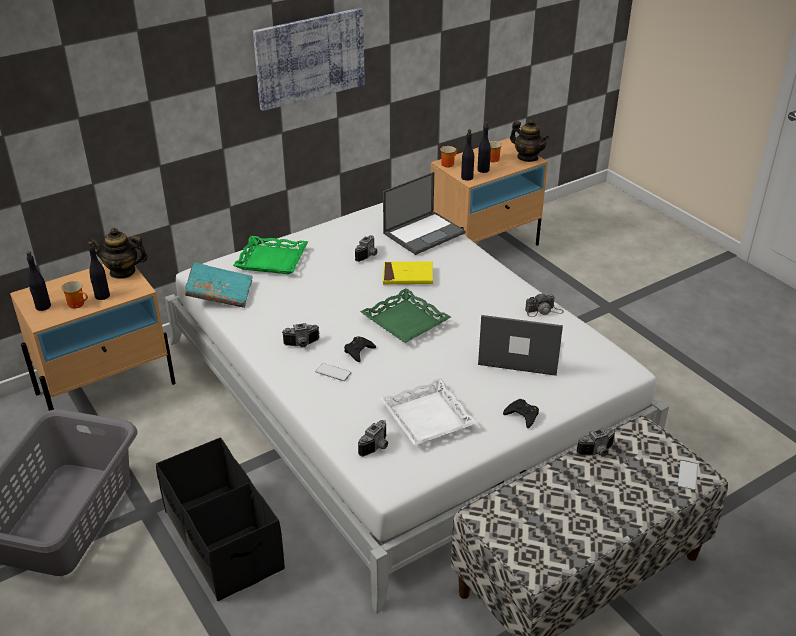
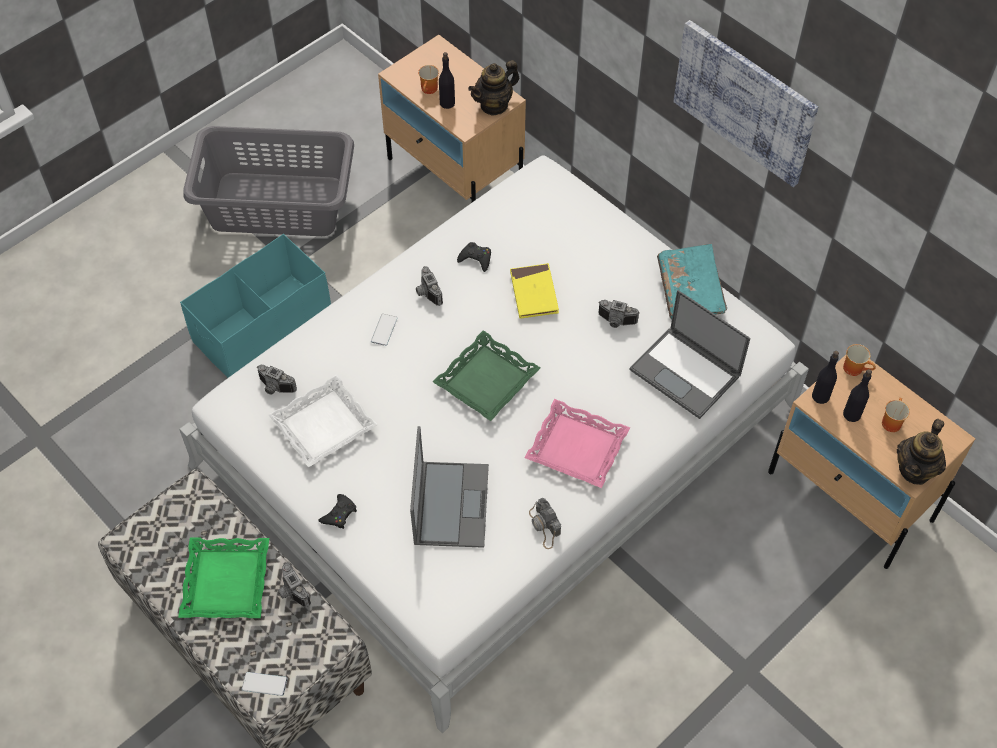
camera: 80 degrees right, 20 degrees up
(43, 306) = (420, 66): black bottle -> none
(122, 272) = (494, 105): teapot -> teapot turned 120 degrees counterclockwise
(220, 294) = (505, 201): turquoise book -> turquoise book (690, 290)
(222, 540) = (262, 327): black storage box -> turquoise storage box
(271, 260) = (585, 230): green tray -> green tray (225, 582)
(358, 351) = (422, 345): black game controller -> black game controller (476, 259)
(408, 276) = (583, 370): yellow book -> yellow book (534, 293)
(476, 288) = (577, 447): none -> pink tray

